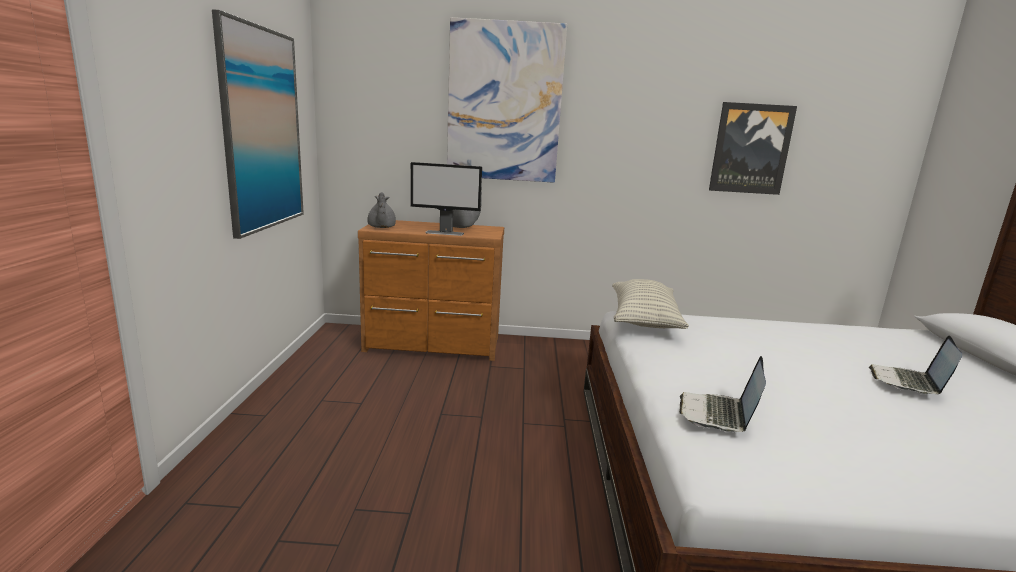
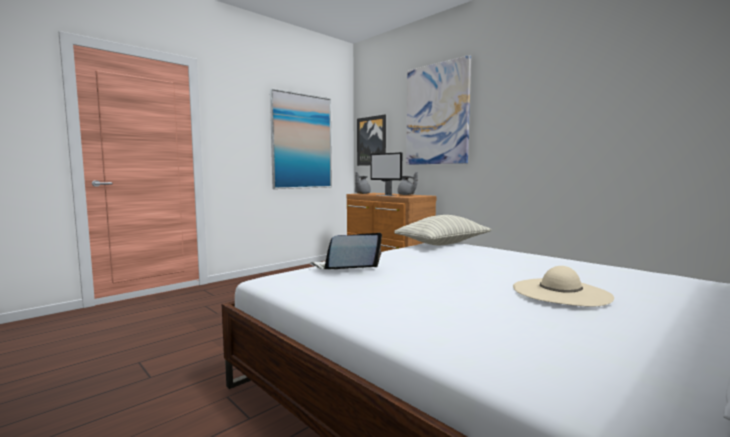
camera: 45 degrees right, 10 degrees down
(750, 149) = (630, 117): picture -> picture (372, 141)
(908, 382) = (560, 292): laptop -> beige hat

